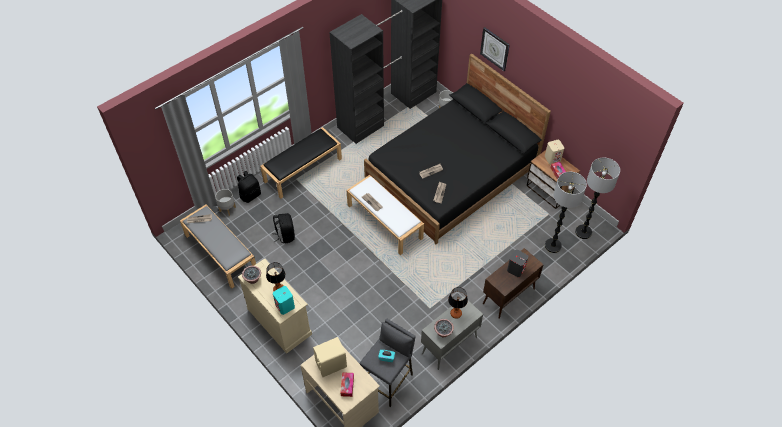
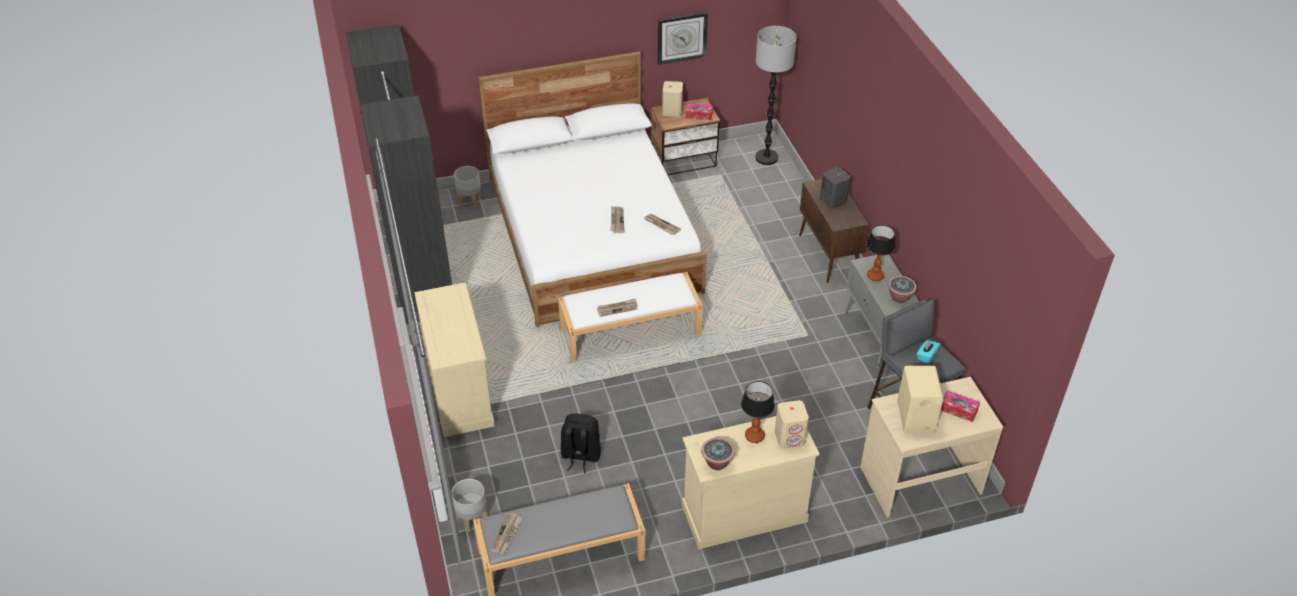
camera: 65 degrees left, 10 degrees down
(250, 195) = (463, 478): black backpack -> none
(285, 306) = (790, 437): turquoise speaker -> beige speaker
(303, 169) = (460, 392): black bench -> beige dresser
(452, 174) = (592, 235): black bed -> white bed
(495, 48) = (516, 37): wall clock -> wall clock (681, 37)
(553, 246) = (772, 190): floor lamp -> none

